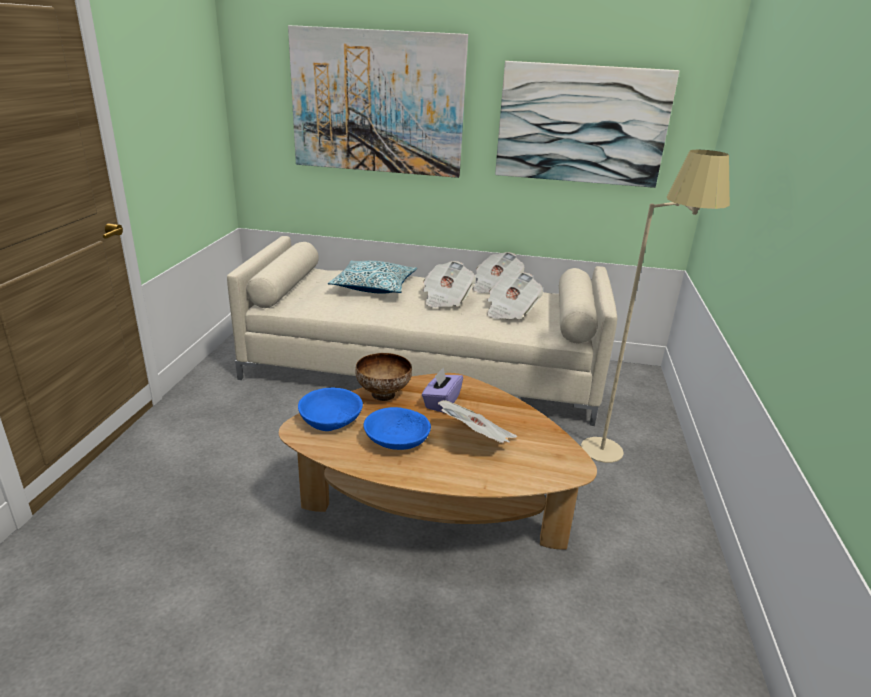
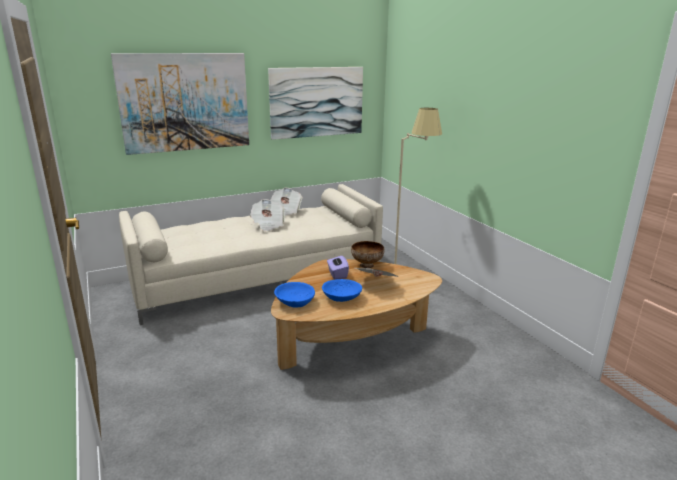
camera: 35 degrees left, 5 degrees down
(374, 286) = (213, 229): pillow -> none
(383, 395) = (303, 281): bowl -> bowl (367, 265)
(510, 311) = (312, 221): newspaper -> none

